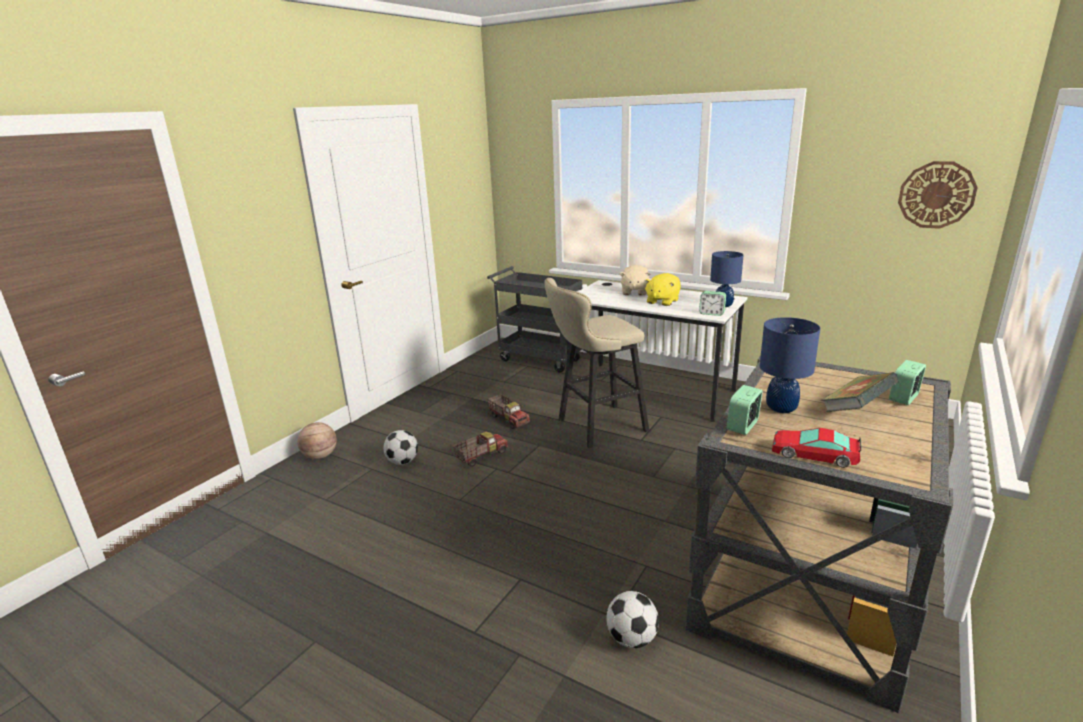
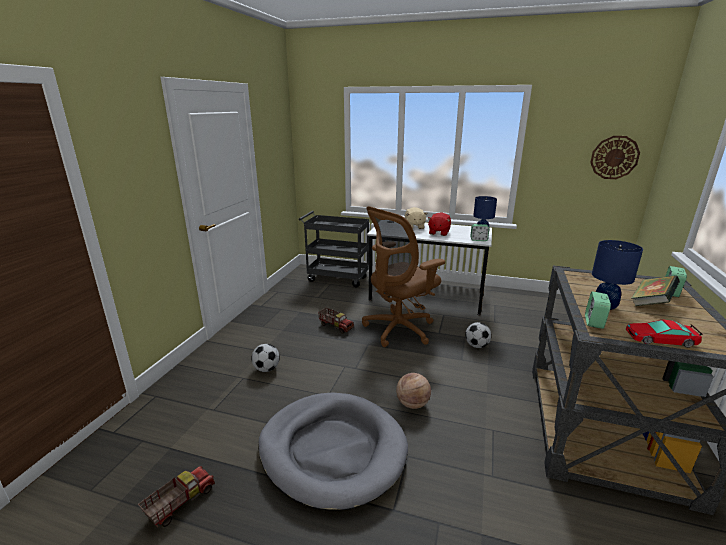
camera: 15 degrees left, 0 degrees up
(320, 456) = (192, 372): basketball -> basketball (412, 404)
(436, 560) = (332, 450): none -> grey dog bed
(481, 456) = (328, 357): toy truck -> toy truck (180, 503)
(593, 428) = (401, 327): beige stool -> brown office chair
(631, 638) = (513, 492): football -> football (476, 346)
(662, 301) = (438, 233): yellow plush toy -> red plush toy

